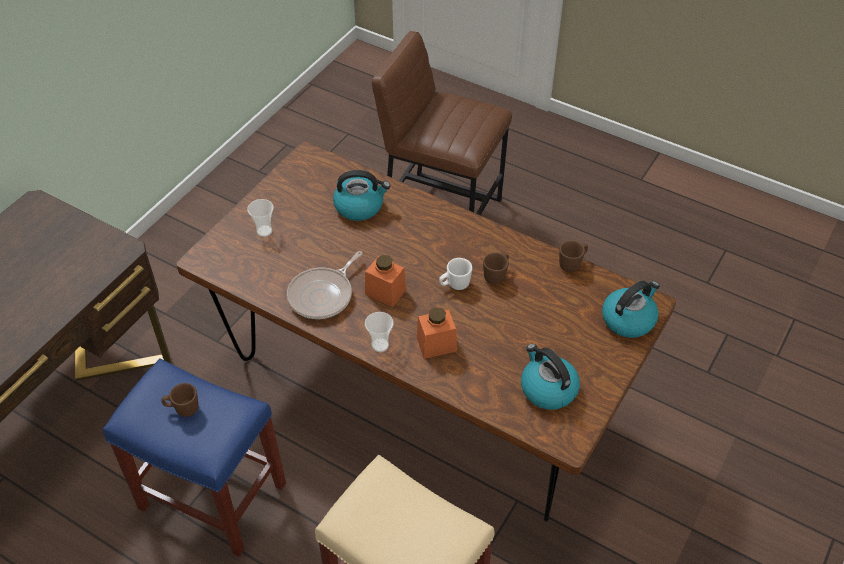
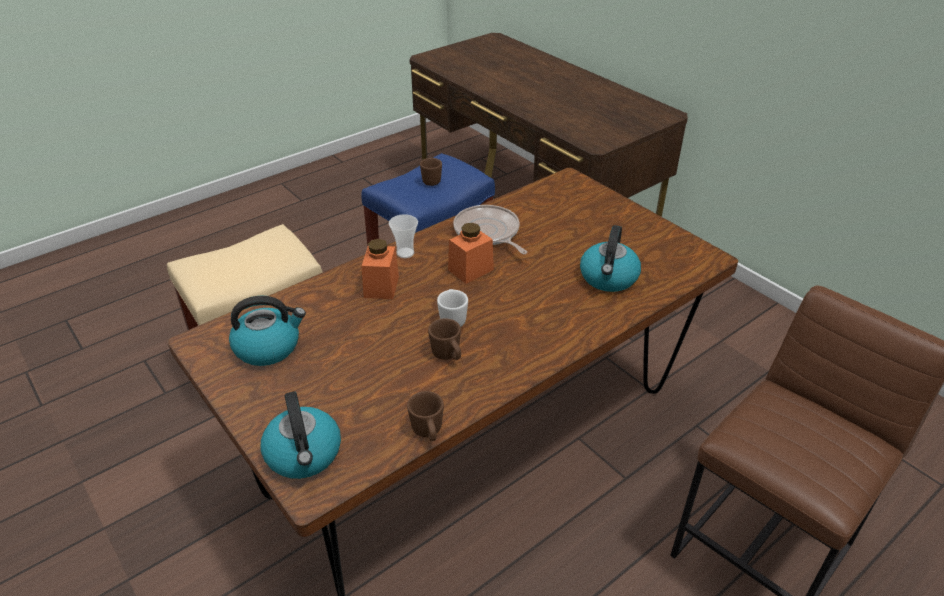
camera: 110 degrees right, 10 degrees down
(264, 231) = (593, 214): cup -> none

